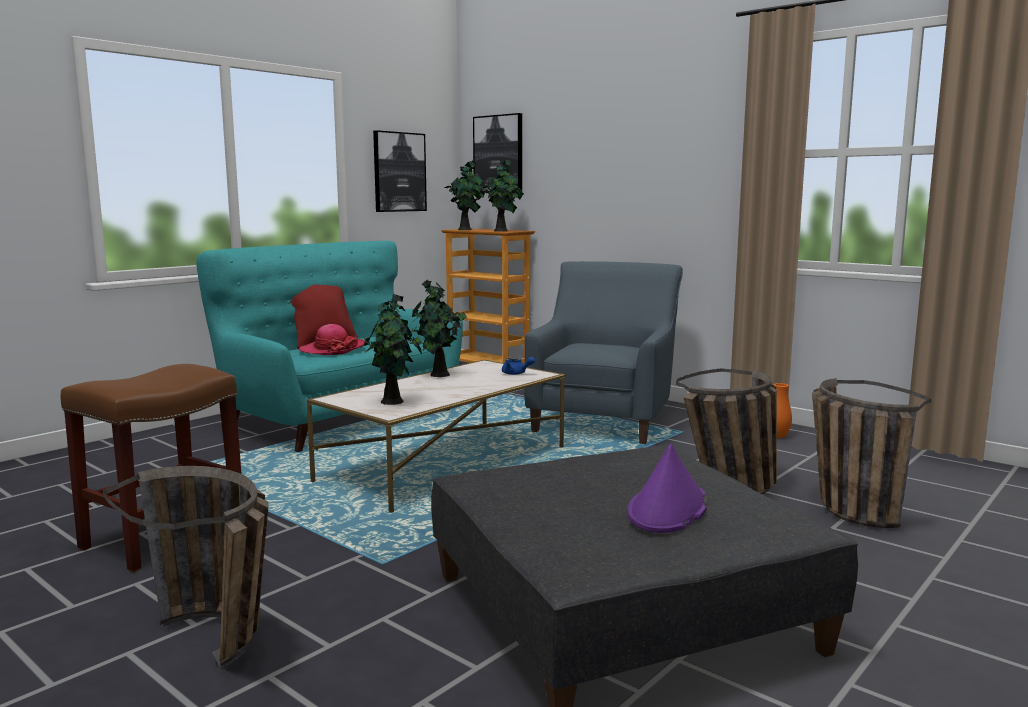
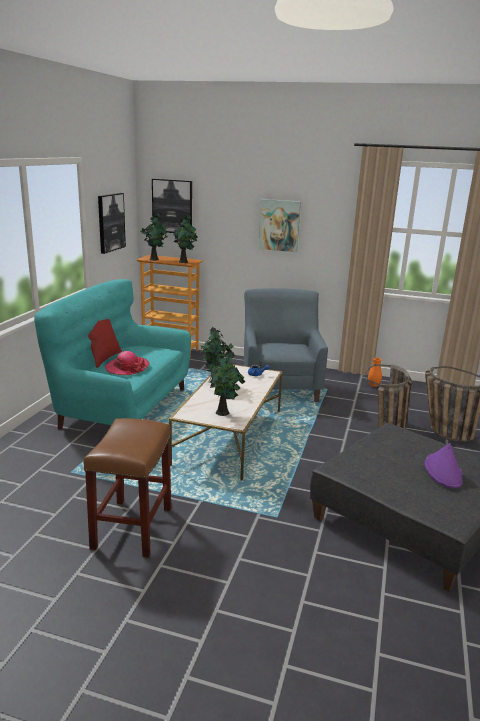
camera: 25 degrees left, 10 degrees up
(221, 647) = (259, 592): basket -> none
(637, 166) = (279, 225): none -> picture

